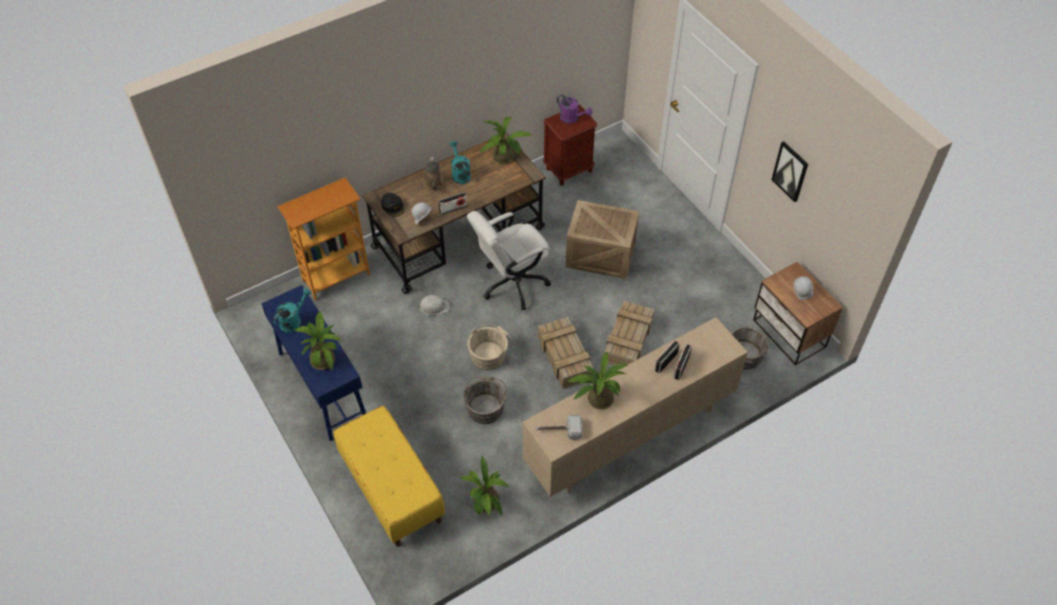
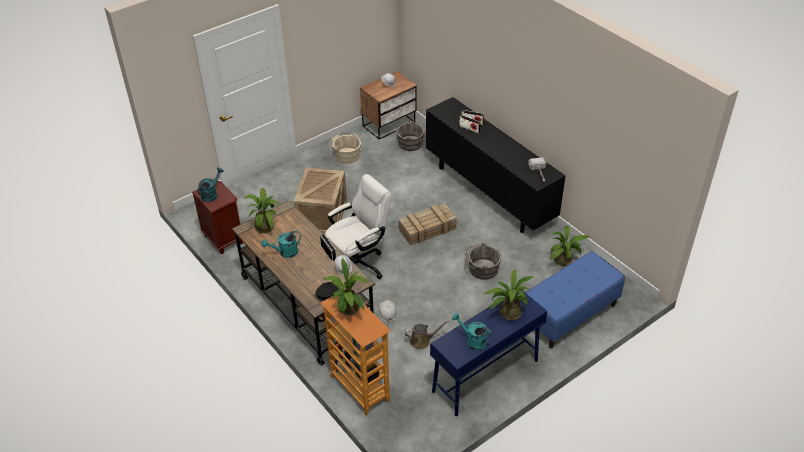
camera: 95 degrees left, 10 degrees down
(391, 489) = (569, 315): yellow bench -> blue bench
(434, 184) = (299, 268): brown watering can -> brown watering can (422, 341)
(489, 354) = (431, 271): beige bucket -> beige bucket (346, 155)
(511, 285) = (359, 265): white office chair -> white office chair turned 90 degrees counterclockwise
(572, 119) = (211, 194): purple watering can -> turquoise watering can
(597, 399) = (508, 158): potted plant -> potted plant (348, 310)
(628, 341) = (407, 197): crate -> none
(630, 436) = (489, 193): beige cabinet -> black cabinet
(790, 171) = (330, 40): picture -> none

